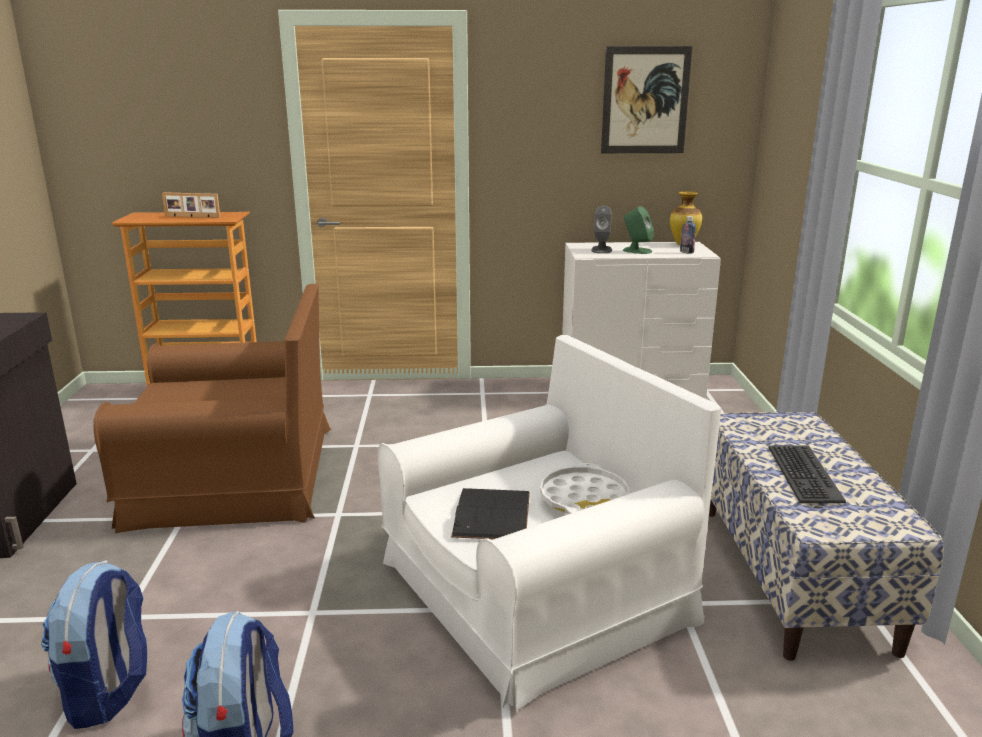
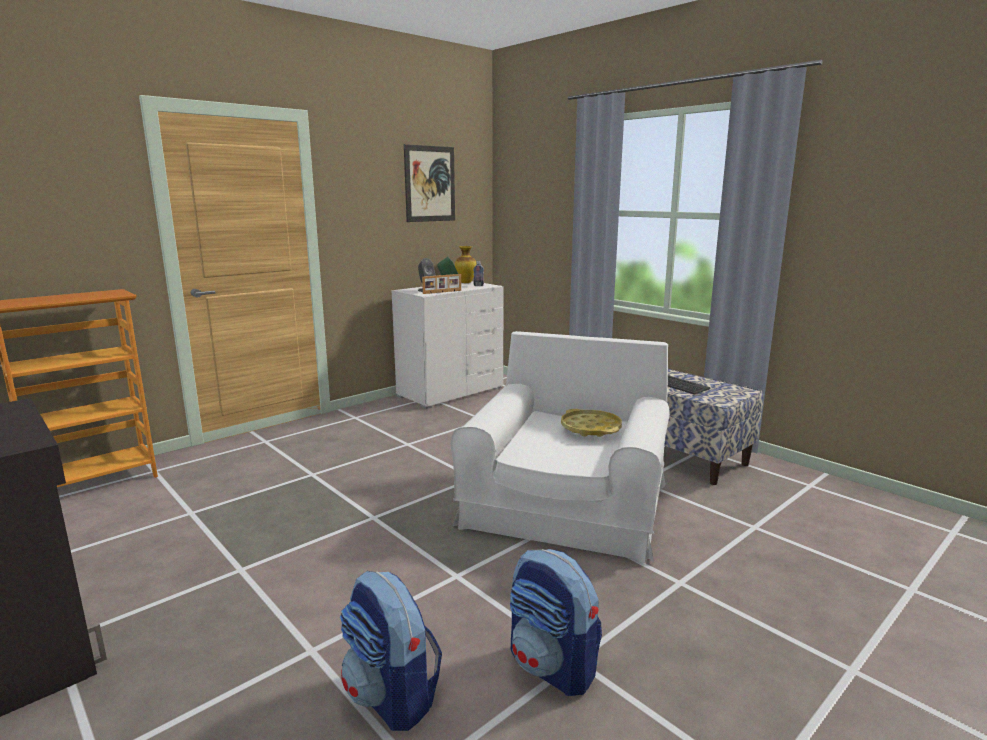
camera: 40 degrees left, 5 degrees down
(192, 216) = (71, 297): picture frame -> picture frame (442, 292)
(234, 475) = (238, 527): brown armchair -> none
(492, 514) = (559, 451): black book -> none
(584, 499) = (591, 428): white tray -> yellow tray

